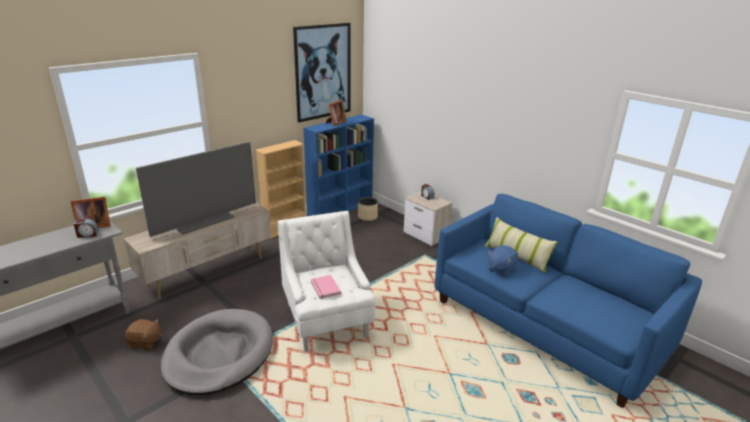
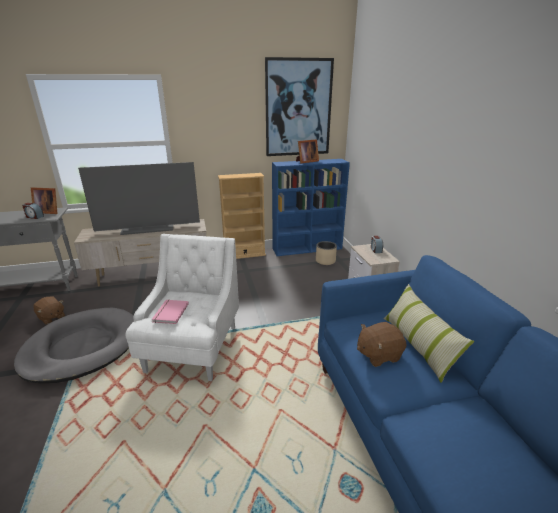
camera: 30 degrees right, 0 degrees up
(500, 269) = (378, 354): blue plush toy -> brown plush toy

